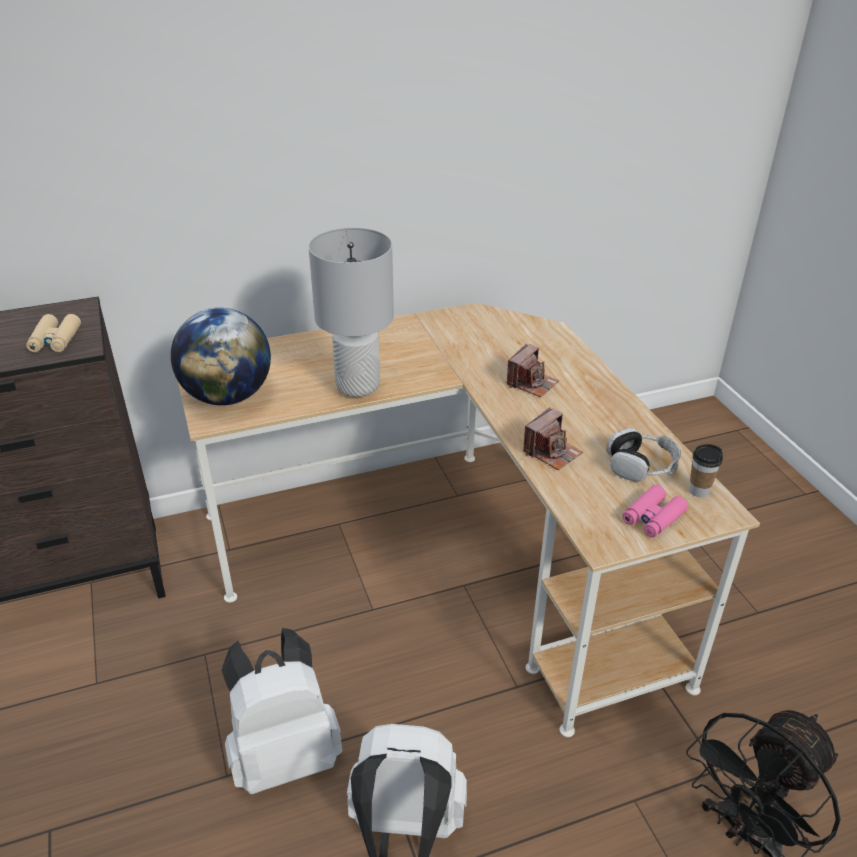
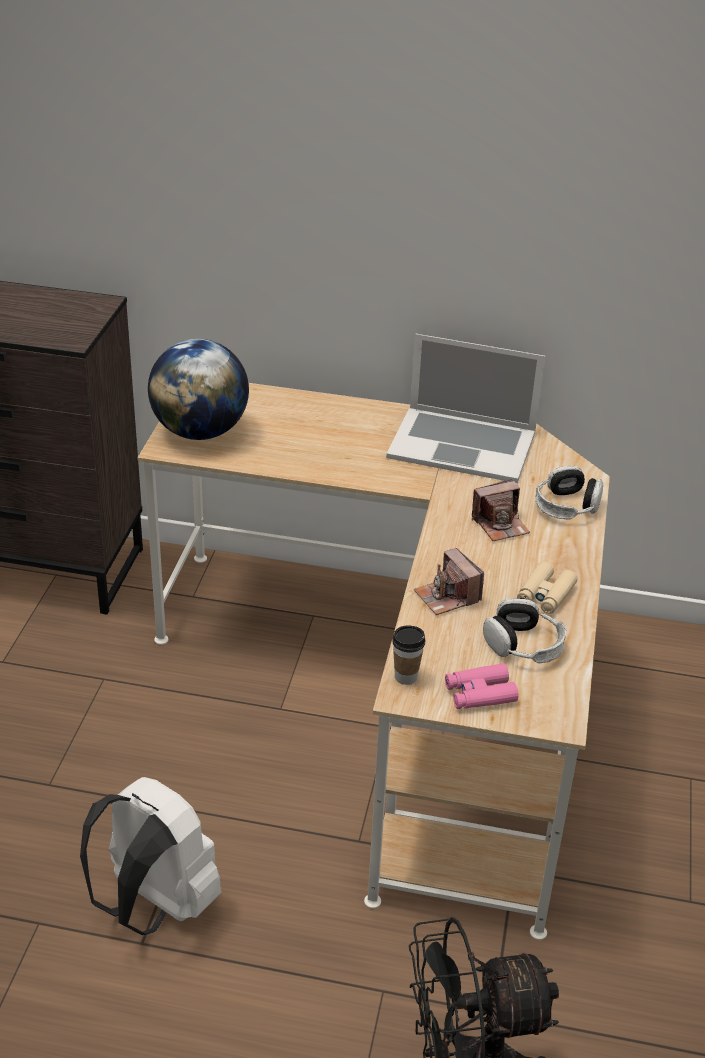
camera: 30 degrees right, 0 degrees up
(55, 340) = (58, 327): beige binoculars -> beige binoculars (545, 595)
(285, 755) = (106, 792): white backpack -> none
(358, 389) = (322, 468): grey table lamp -> none
(445, 335) = (462, 444): none -> laptop
(552, 452) = (447, 597): camera -> camera turned 75 degrees clockwise
(561, 353) = (567, 506): none -> headphones
(698, 490) = (556, 691): cup -> cup (406, 677)

